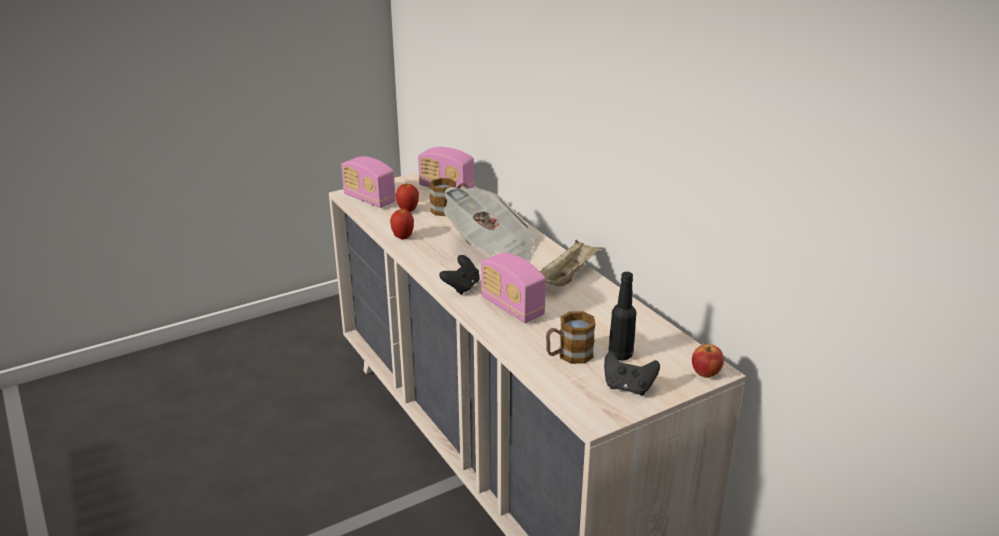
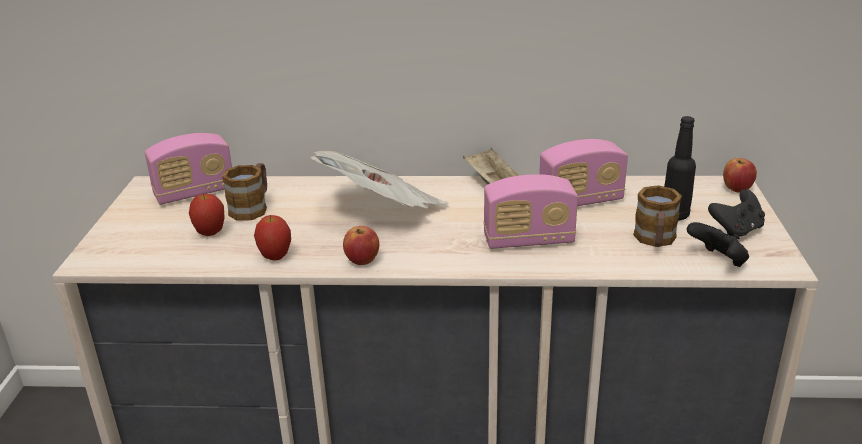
camera: 55 degrees left, 0 degrees up
(369, 199) = (132, 250): radio -> radio (580, 201)
(426, 262) = (362, 261): none -> apple
(461, 287) = (450, 256): black game controller -> black game controller (718, 261)

